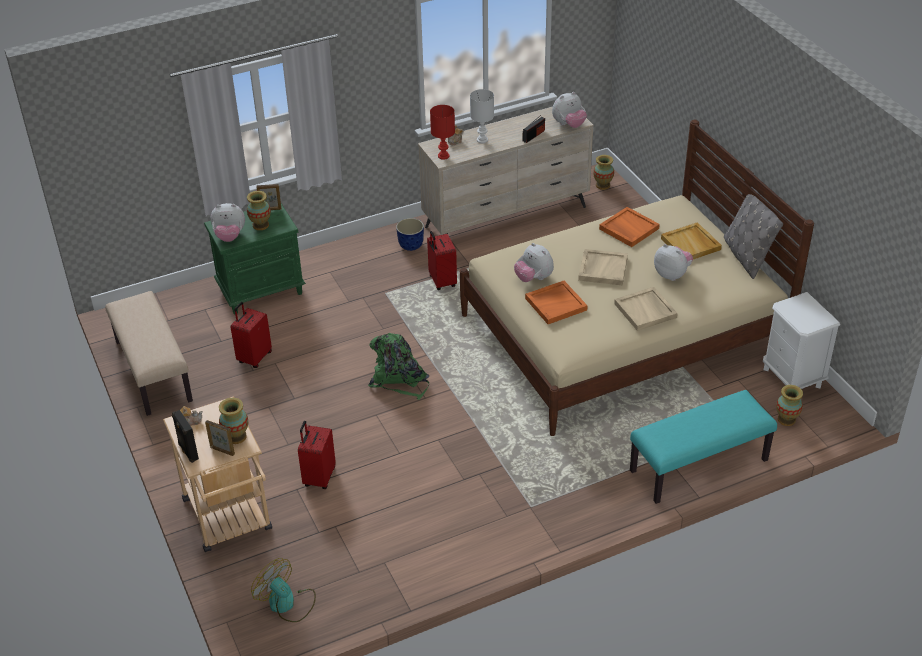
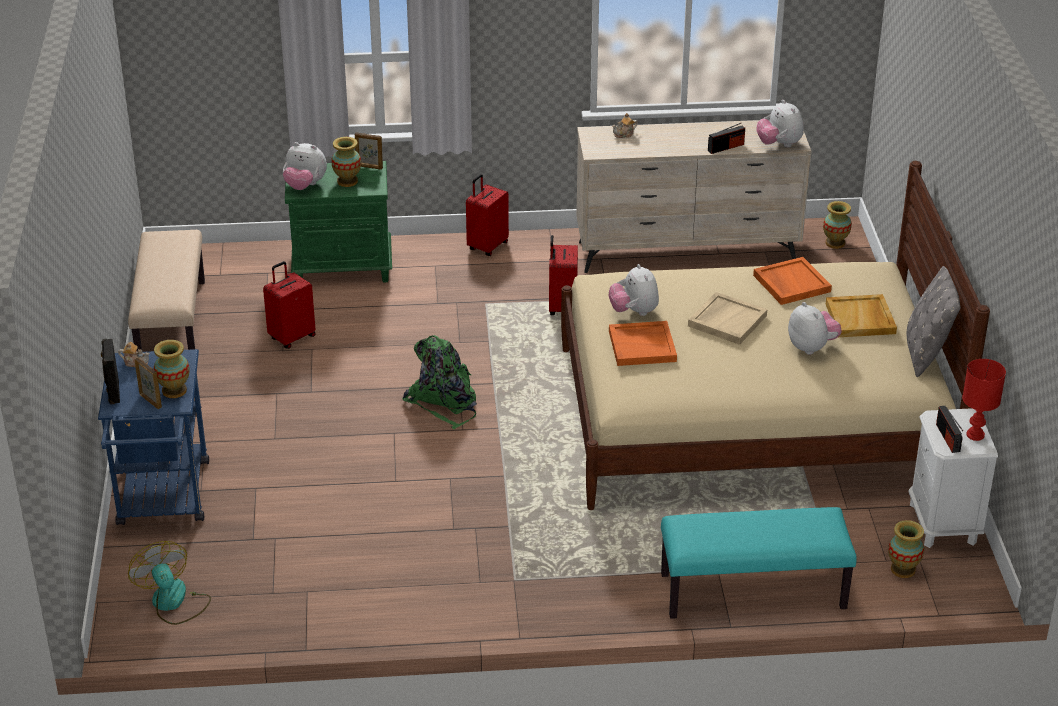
camera: 20 degrees right, 5 degrees down
(230, 520) = (163, 500): beige cart -> blue cart
(318, 477) = (287, 482): red suitcase -> red suitcase (487, 246)
(411, 245) = (549, 258): planter -> none
(444, 156) = (599, 148): red table lamp -> red table lamp (976, 435)
(482, 140) = (658, 139): white table lamp -> none
(569, 125) = (779, 144): plush toy -> plush toy turned 75 degrees clockwise
(646, 311) = (750, 380): beige tray -> none
(801, 319) = (948, 438): none -> radio

